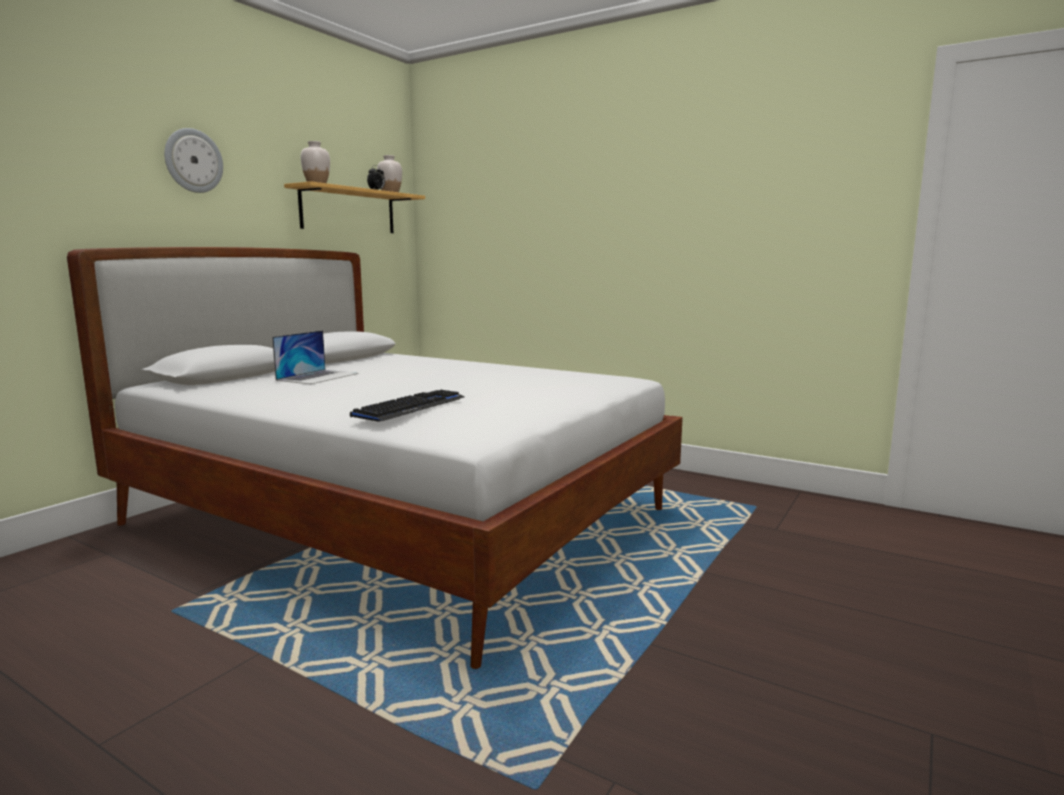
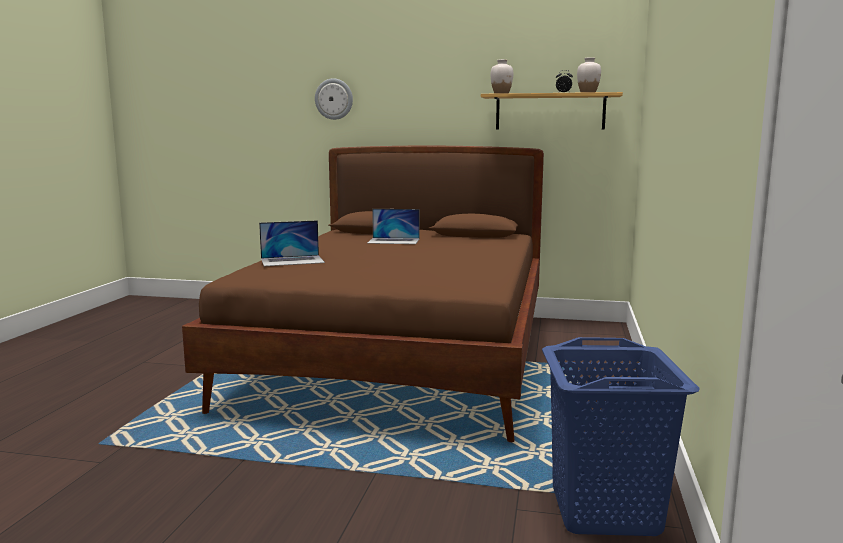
camera: 70 degrees right, 0 degrees up
(193, 161) = (413, 88): wall clock -> wall clock (334, 99)
(400, 518) = (402, 358): white bed -> brown bed
(410, 407) = (292, 260): keyboard -> laptop
(778, 505) = (604, 511): none -> blue laundry basket

